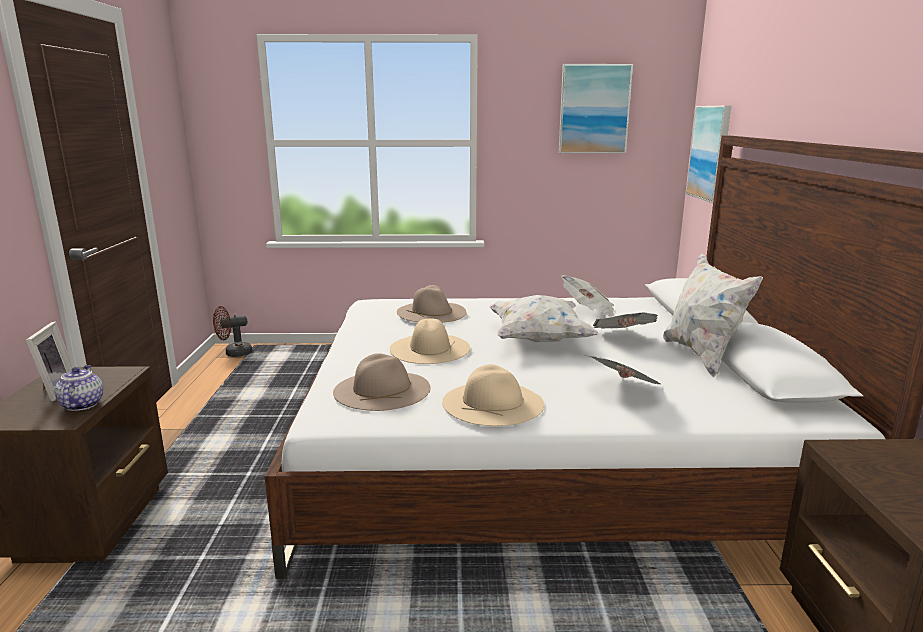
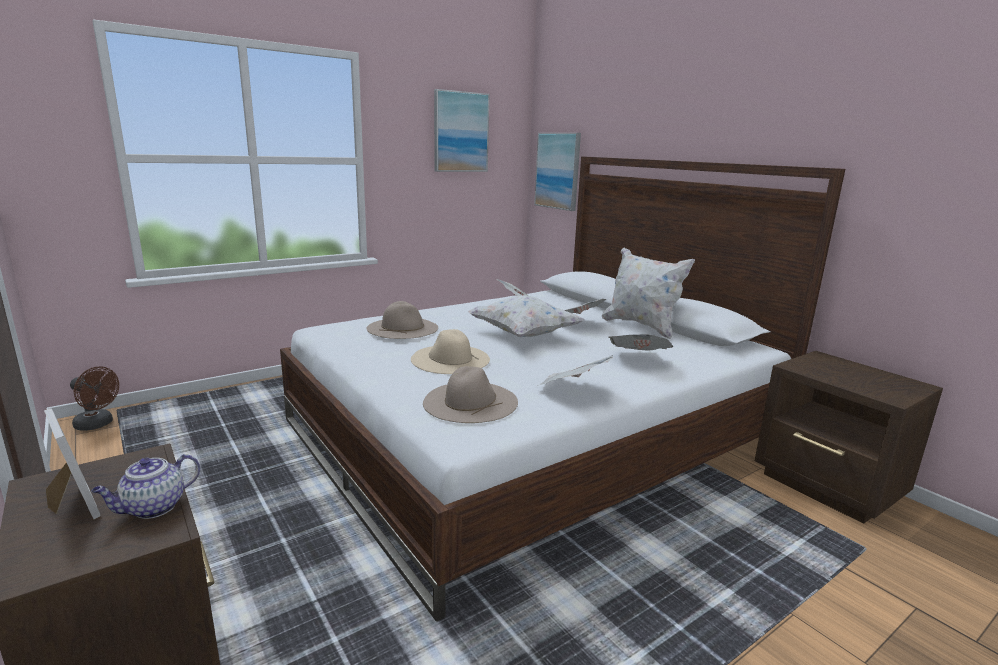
camera: 35 degrees left, 0 degrees up
(82, 404) = (153, 508): teapot -> teapot turned 90 degrees counterclockwise
(234, 353) = (98, 424): brown fan -> brown fan turned 105 degrees counterclockwise
(492, 403) = (572, 389): beige hat -> newspaper

